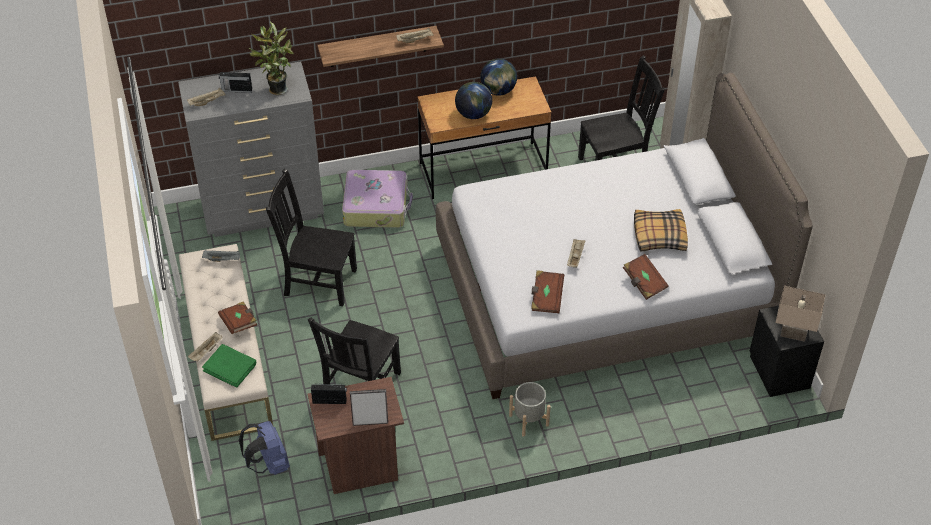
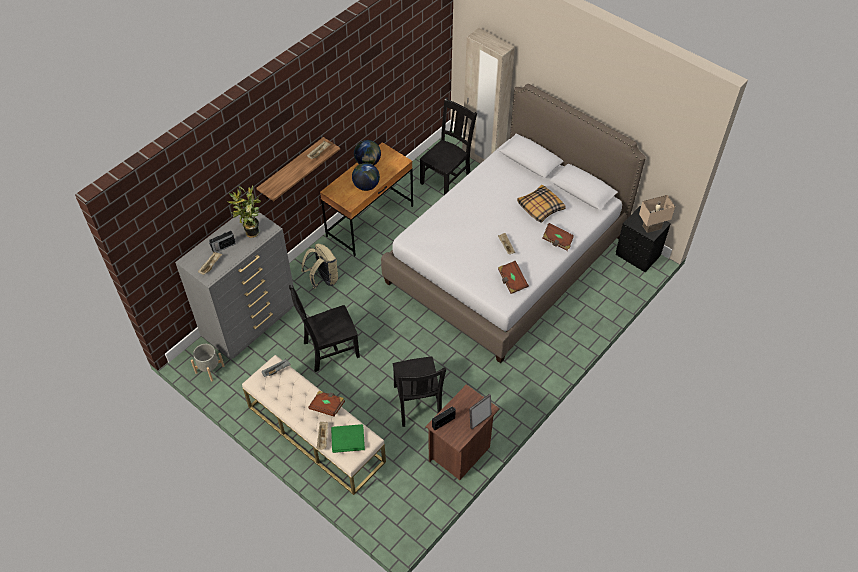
camera: 35 degrees left, 5 degrees up
(269, 464) = (403, 486): blue backpack -> none
(376, 206) = (323, 279): suitcase -> beige backpack
(529, 420) = (531, 363): grey planter -> grey planter (210, 369)

